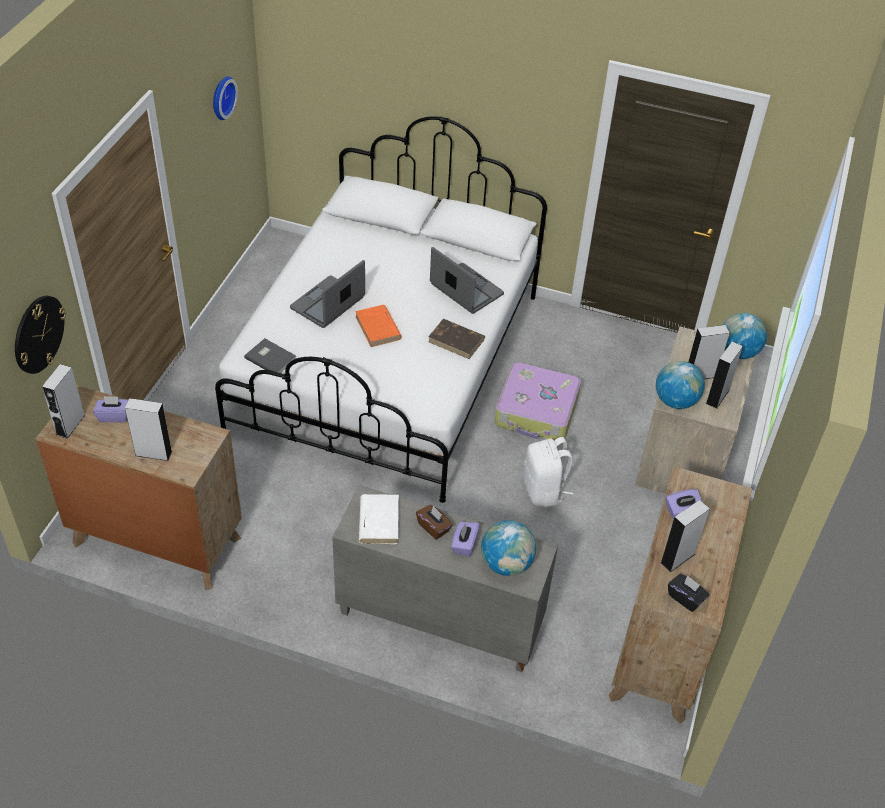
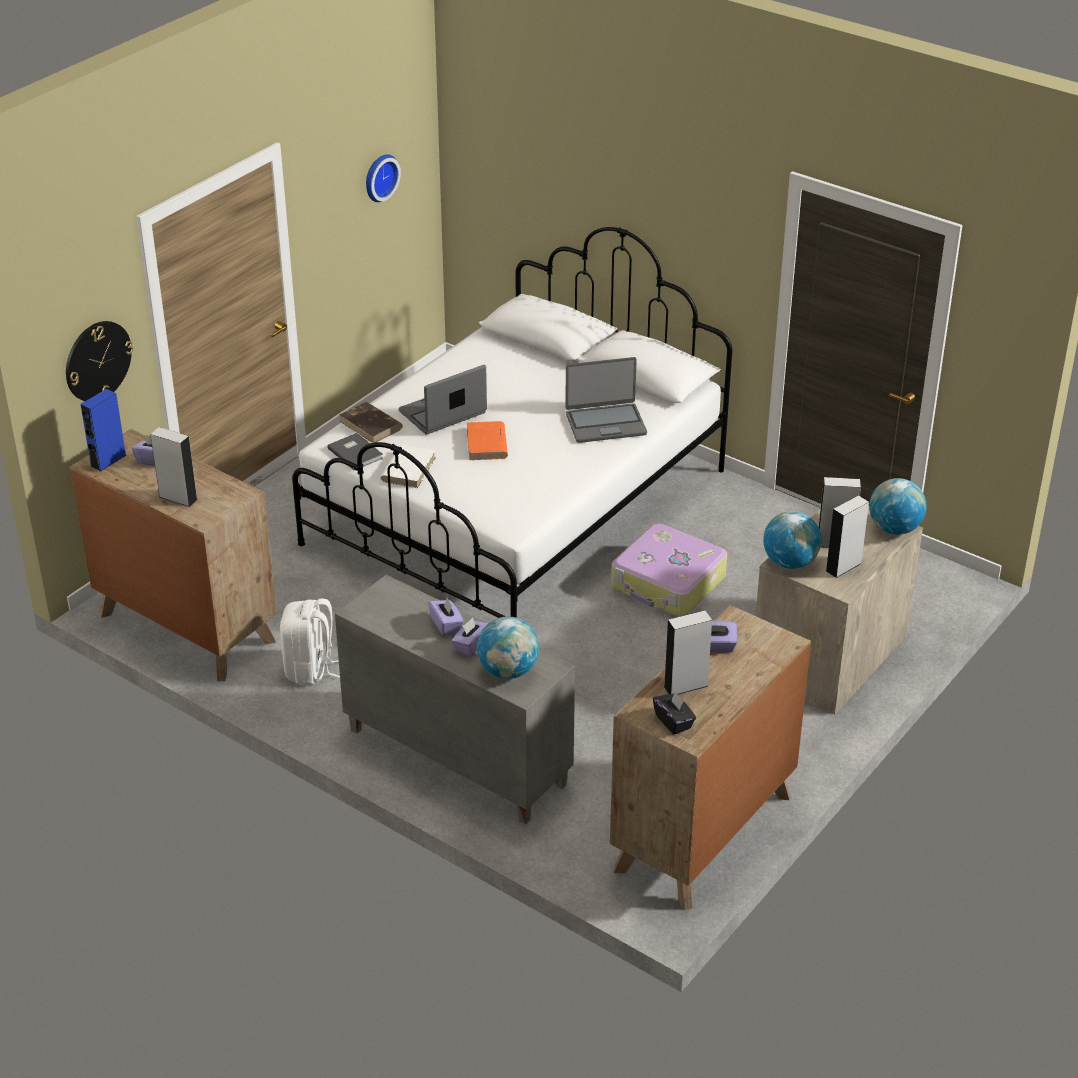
camera: 20 degrees right, 10 degrees down
(70, 425) = (108, 461): grey speaker -> blue speaker
(379, 521) = (390, 609): white book -> white book (408, 469)
(434, 527) = (446, 625): brown tissue box -> purple tissue box
(456, 340) = (569, 469): brown book -> brown book (371, 425)
(466, 290) = (605, 423): laptop -> laptop turned 105 degrees clockwise
(544, 491) = (638, 661): white backpack -> white backpack (310, 669)

